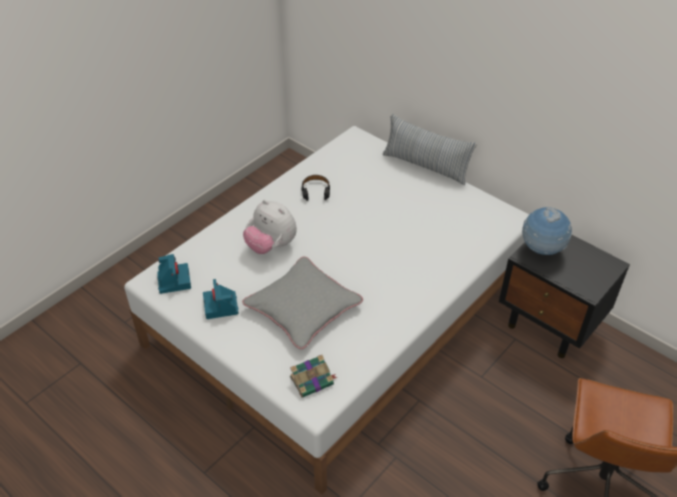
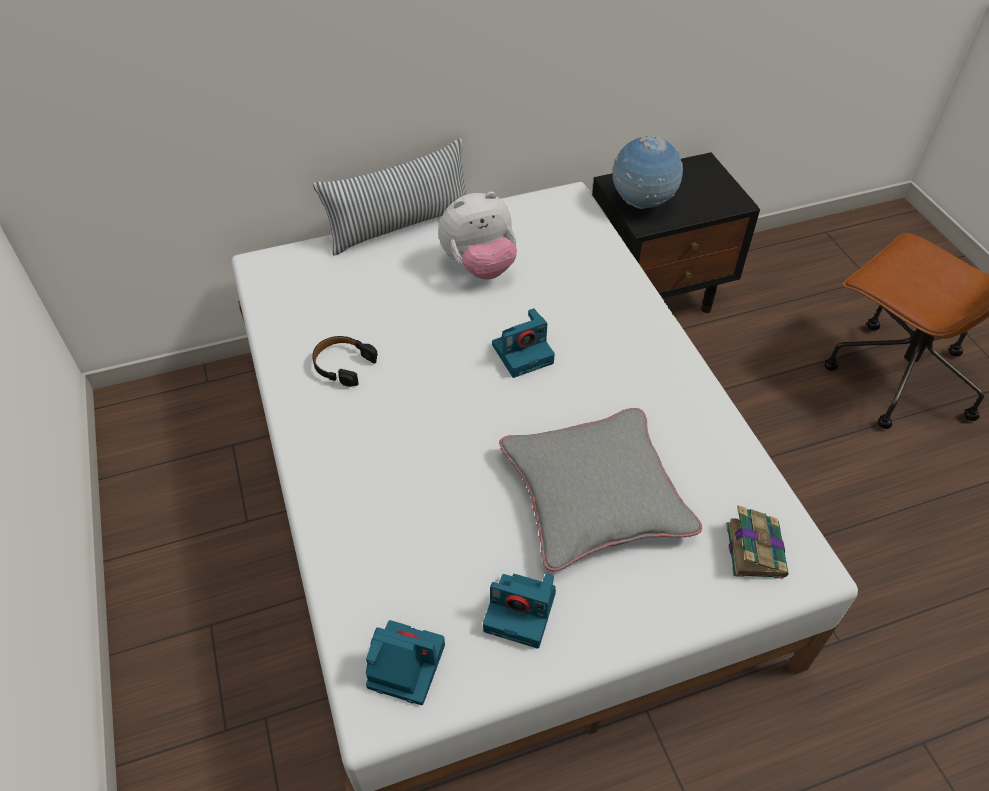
camera: 60 degrees left, 5 degrees up
(271, 246) = (425, 477): plush toy -> plush toy (479, 266)
(374, 247) = (523, 353): none -> camera

